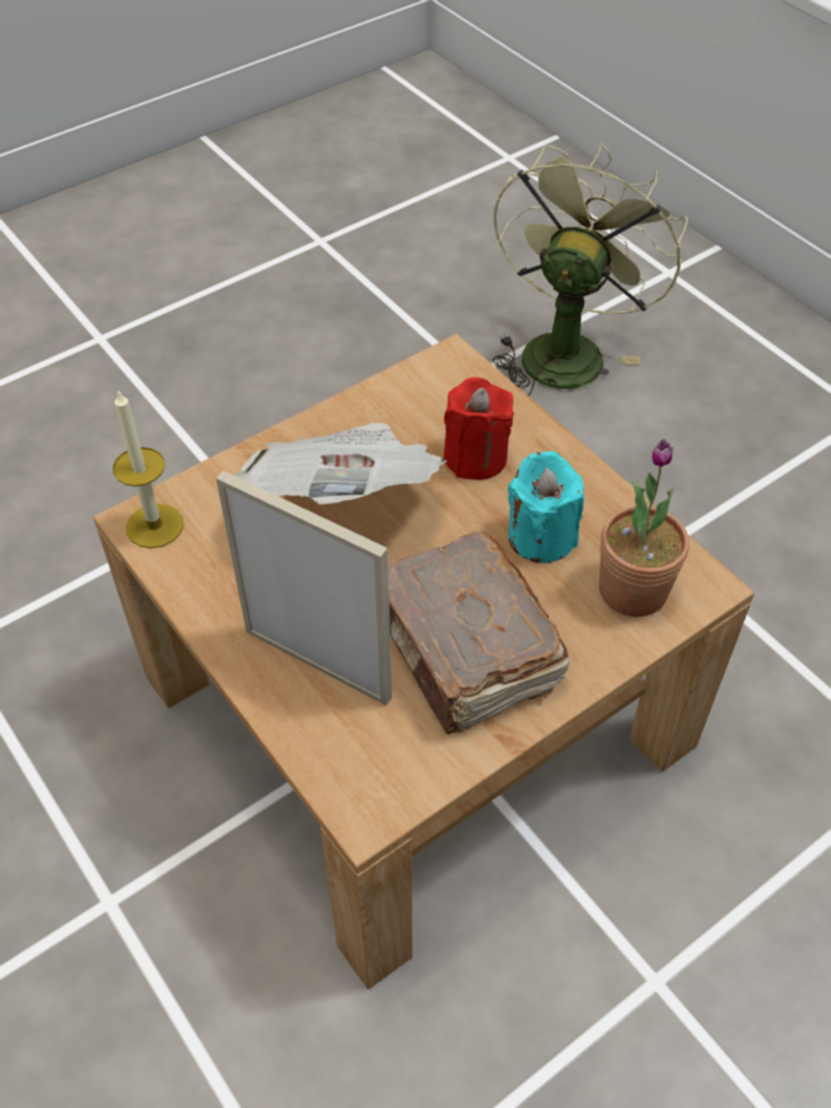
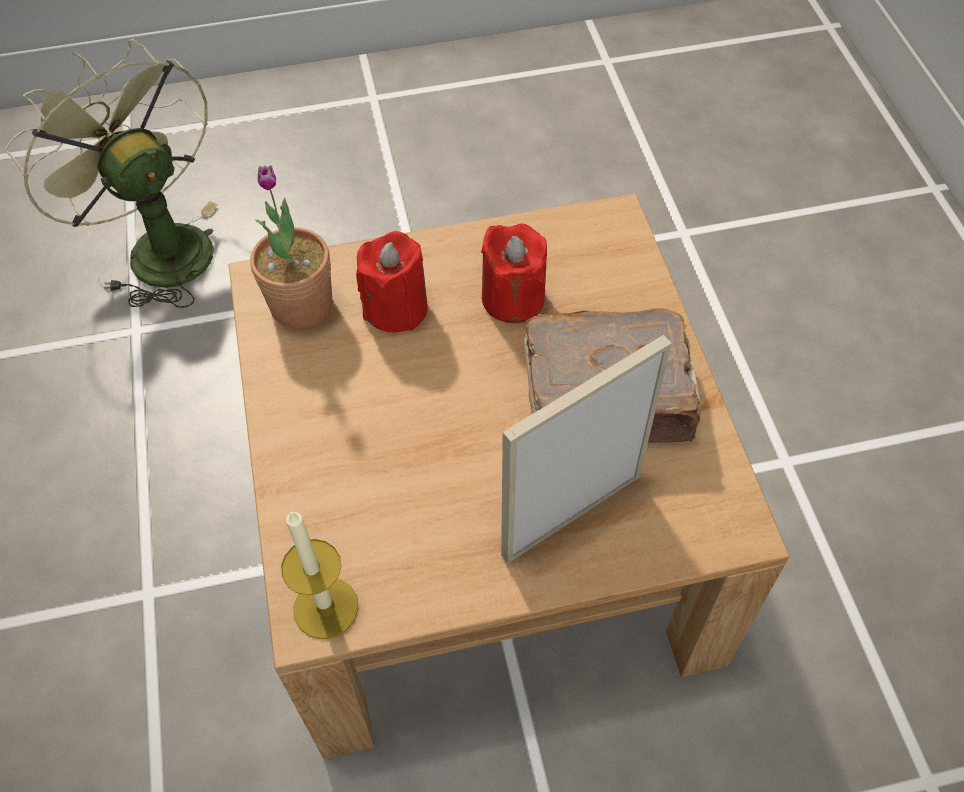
camera: 65 degrees left, 5 degrees up
(345, 498) = (386, 425): newspaper -> none
(541, 536) = (513, 298): turquoise candle -> red candle
(633, 590) = (599, 262): potted plant -> potted plant (301, 306)

